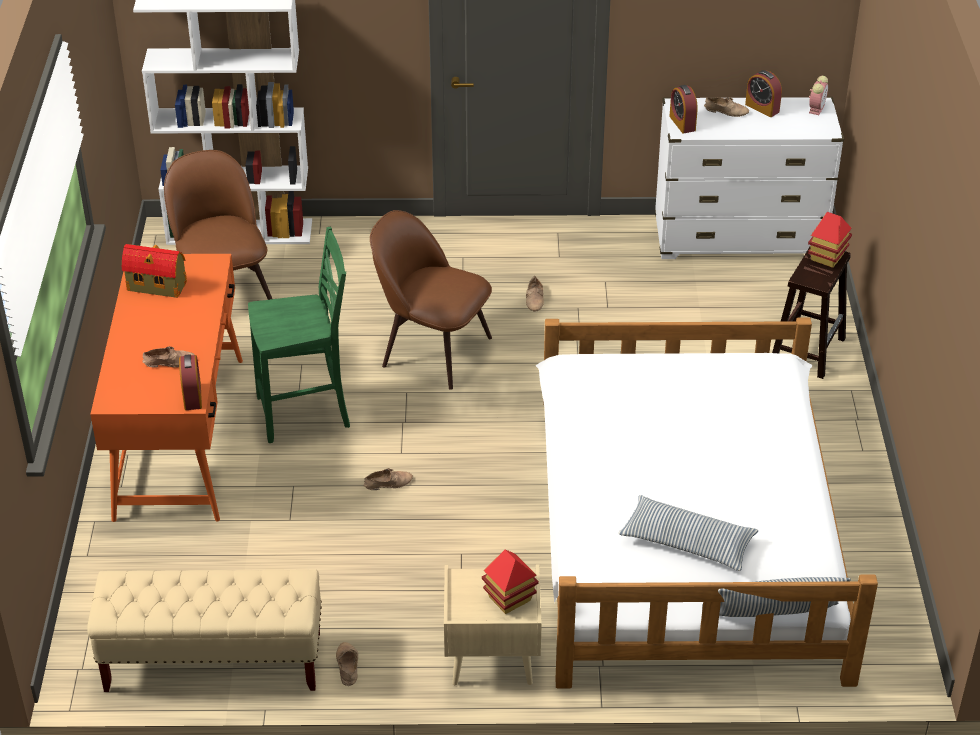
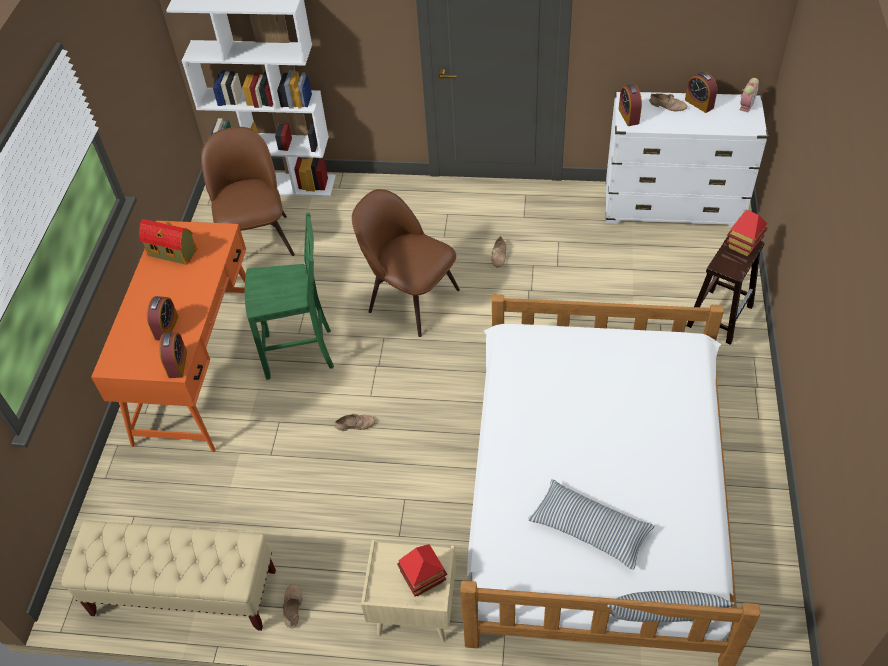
camera: 10 degrees right, 10 degrees up
(169, 361) = (166, 327): beige shoe -> alarm clock

